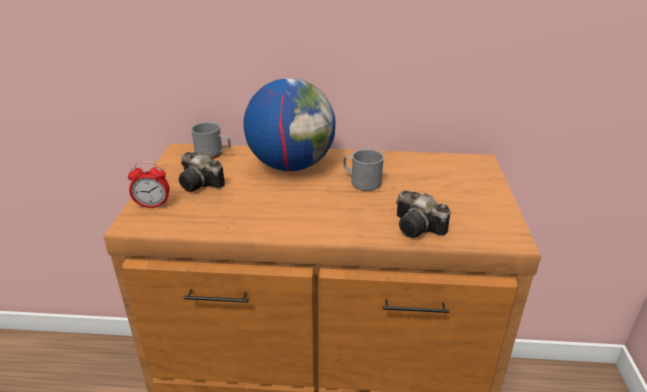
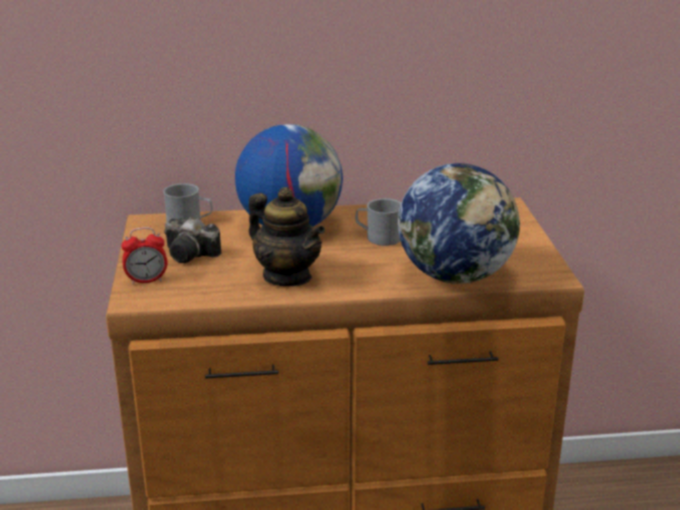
camera: 10 degrees left, 5 degrees down
(270, 213) = (287, 276): none -> teapot
(419, 228) = (455, 276): camera -> globe

